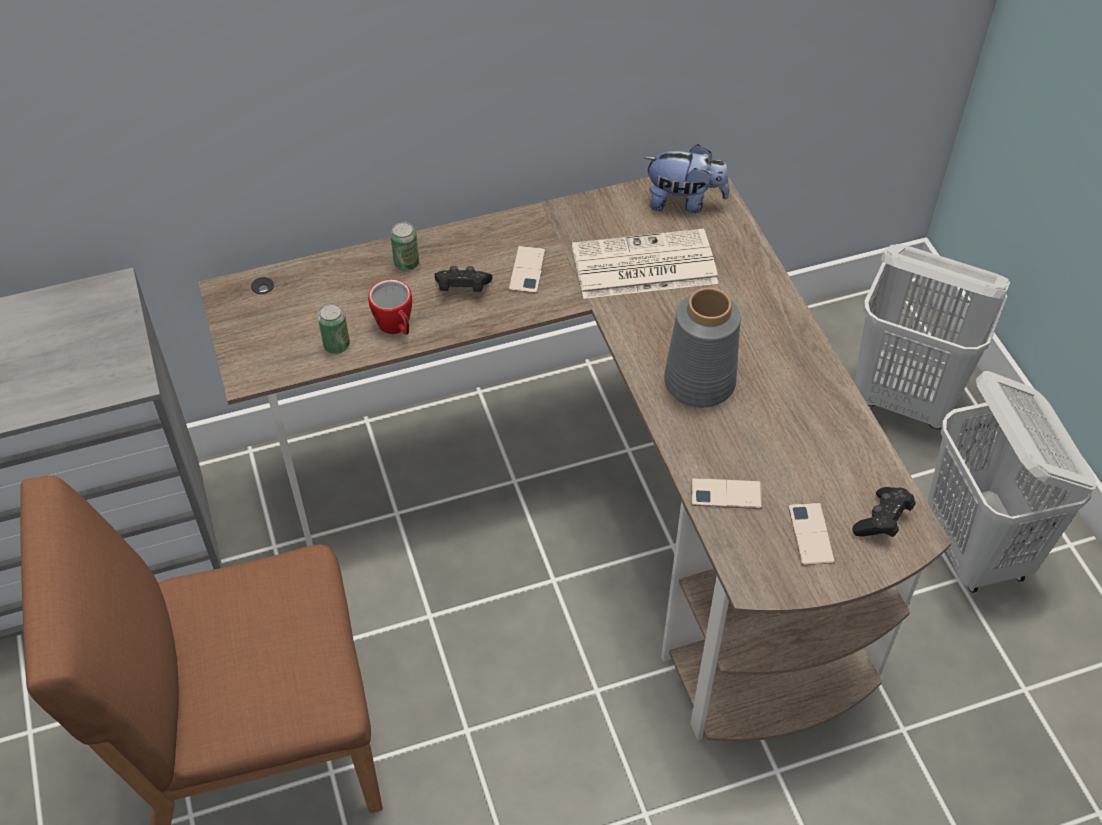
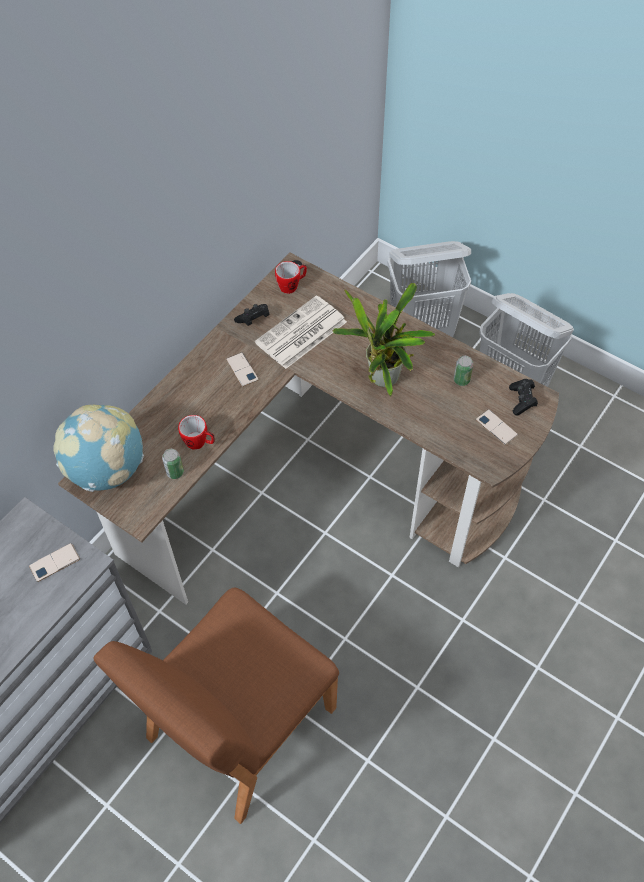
camera: 35 degrees left, 5 degrees up
(263, 298) = (107, 470): none -> globe
(406, 263) = (172, 403): can -> can (461, 380)
(462, 289) = (216, 400): black game controller -> black game controller (253, 319)
(684, 202) = (292, 285): plush toy -> mug
(699, 383) = (382, 381): grey vase -> potted plant
(726, 494) = (442, 431): phone -> phone (54, 562)

